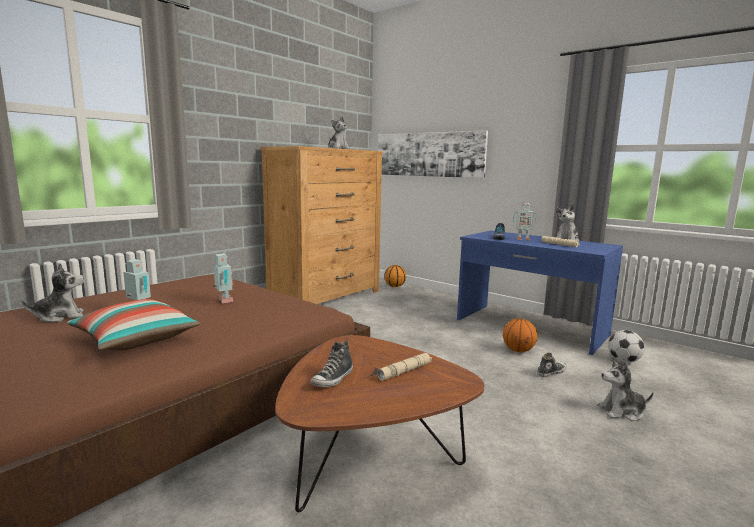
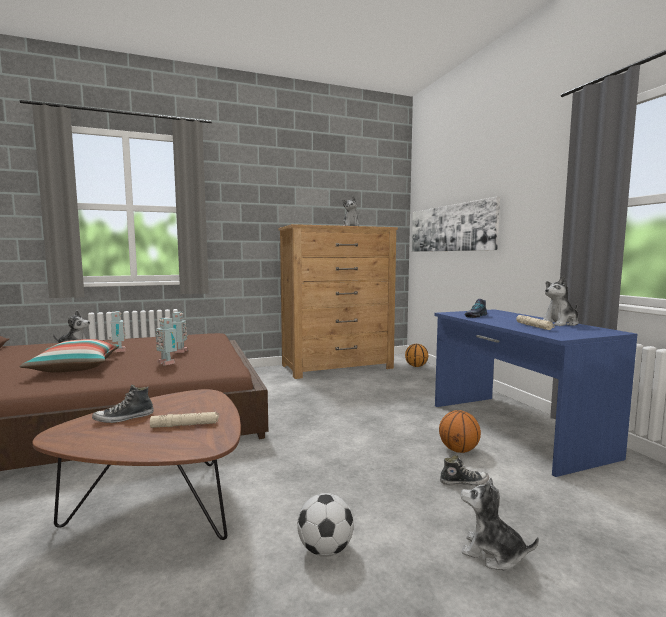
camera: 30 degrees right, 5 degrees down
(522, 239) = (502, 319): toy robot -> toy robot (167, 363)
(623, 361) = (596, 495): football -> football (325, 549)

